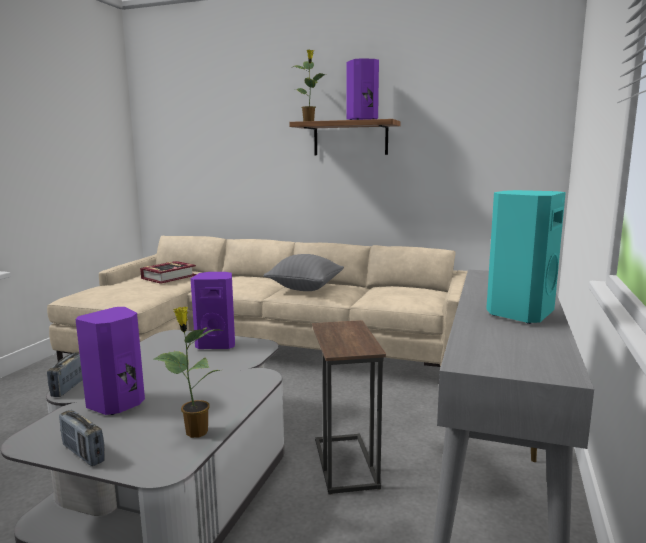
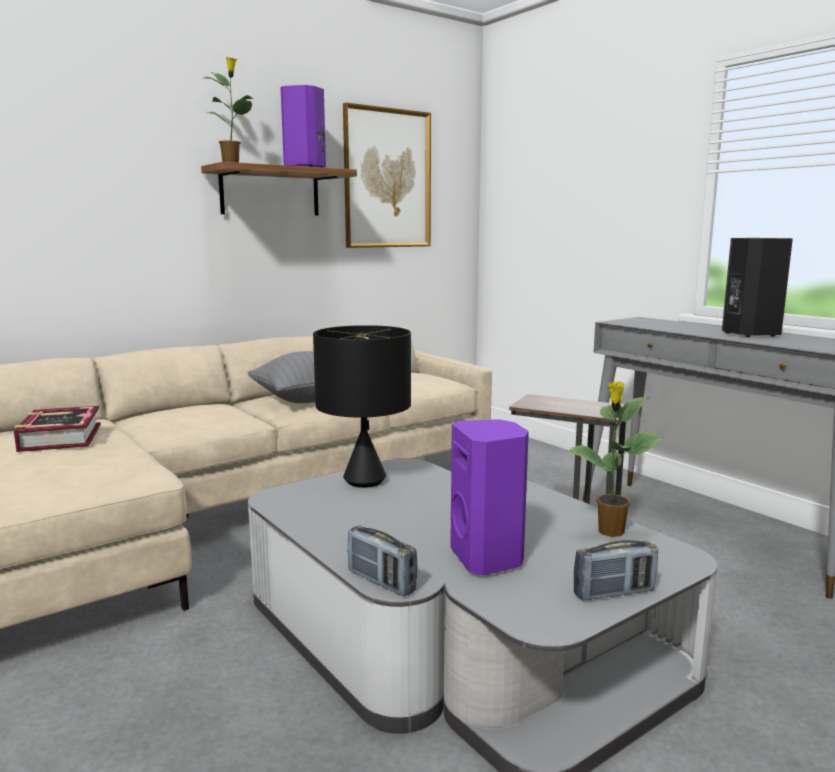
camera: 55 degrees left, 0 degrees up
(217, 344) = (364, 481): purple speaker -> black table lamp
(456, 122) = (387, 179): none -> picture
(518, 313) = (748, 334): turquoise speaker -> black speaker

